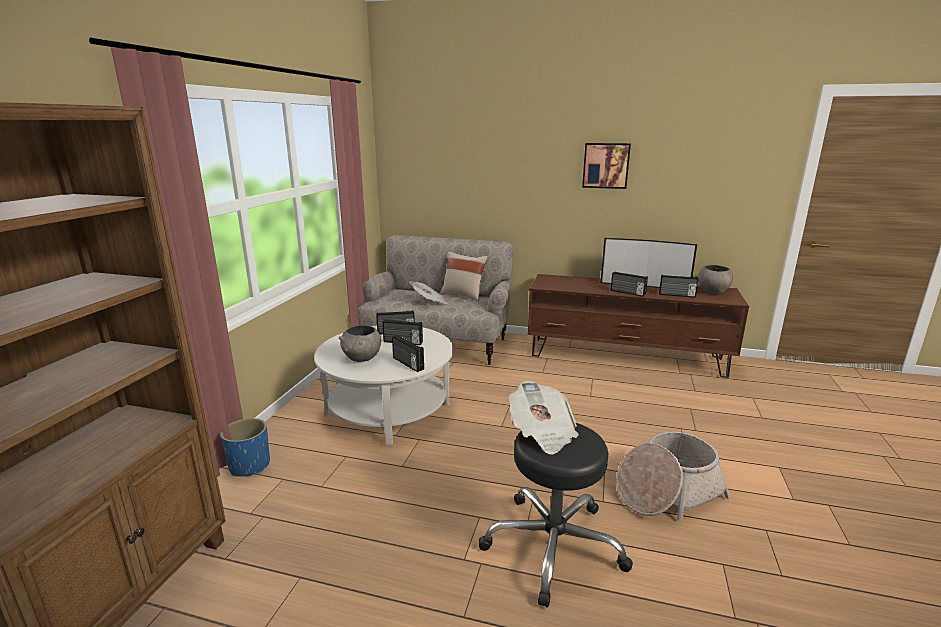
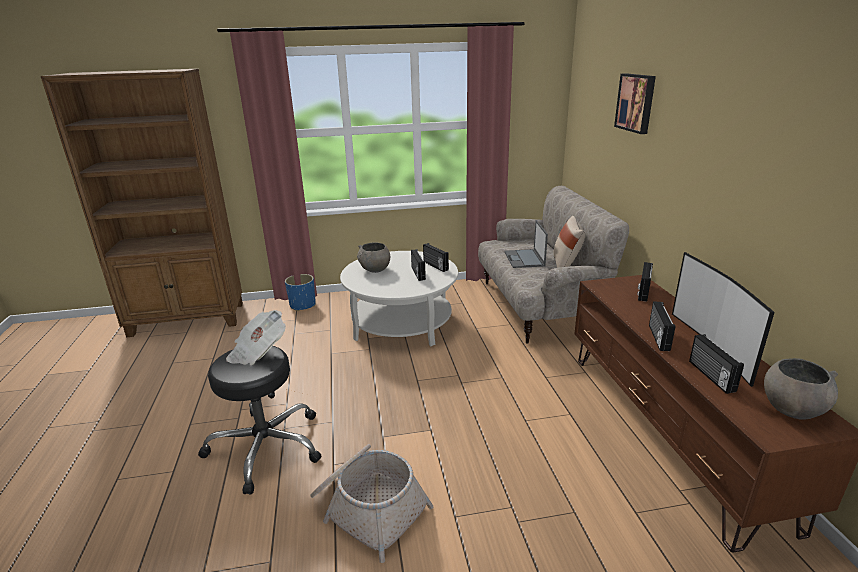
camera: 65 degrees right, 5 degrees up
(407, 364) = (379, 286): radio -> radio (642, 292)
(429, 302) = (524, 259): newspaper -> laptop
(606, 165) = (732, 145): picture -> picture (636, 102)

